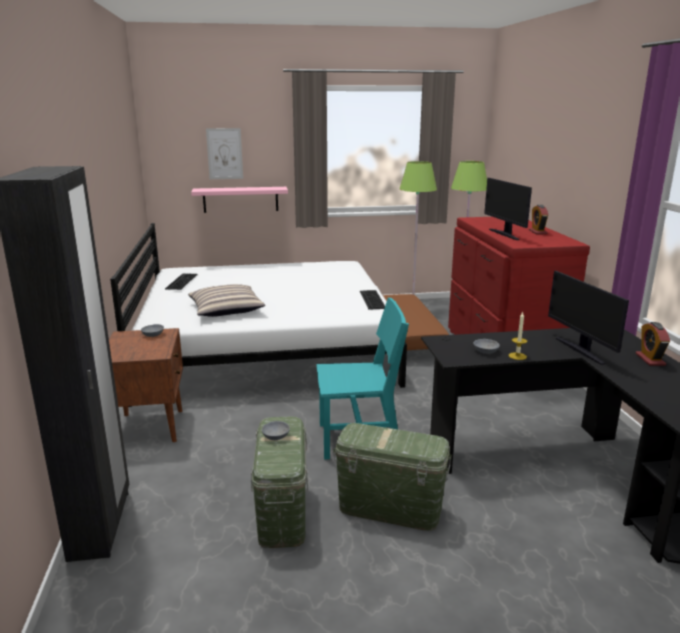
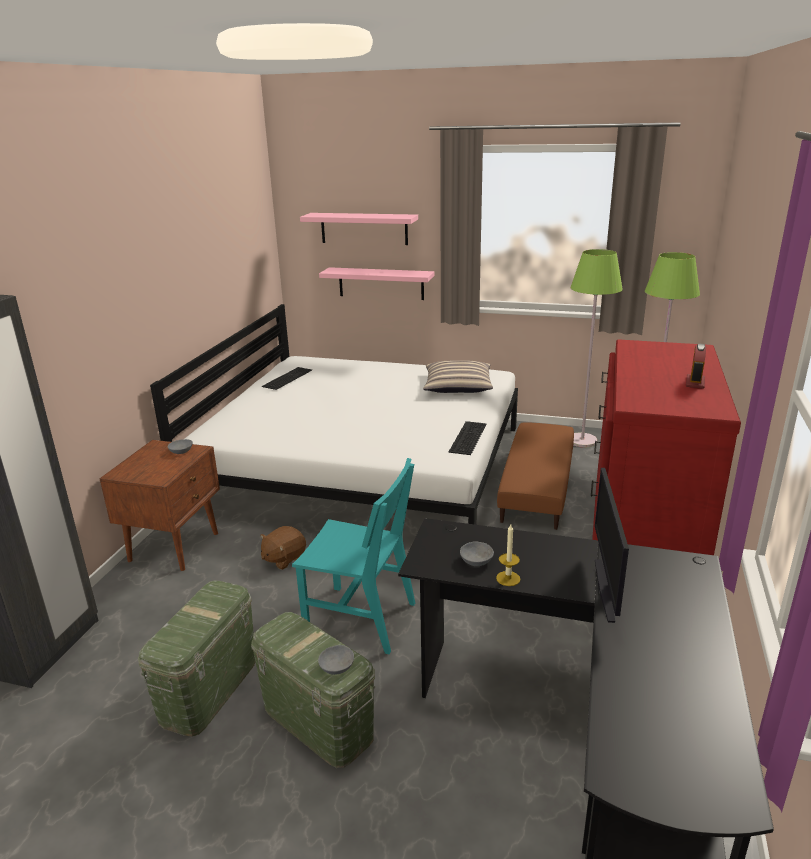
camera: 25 degrees right, 5 degrees up
(224, 154) = (364, 228): picture -> pink shelf
(226, 309) = (295, 425): pillow -> pillow (457, 386)
(259, 416) = (284, 559): none -> brown plush toy
(275, 436) = (200, 607): grey bowl -> grey bowl (336, 666)
(505, 234) = (639, 381): monitor -> none
(650, 359) = (694, 632): alarm clock -> none

